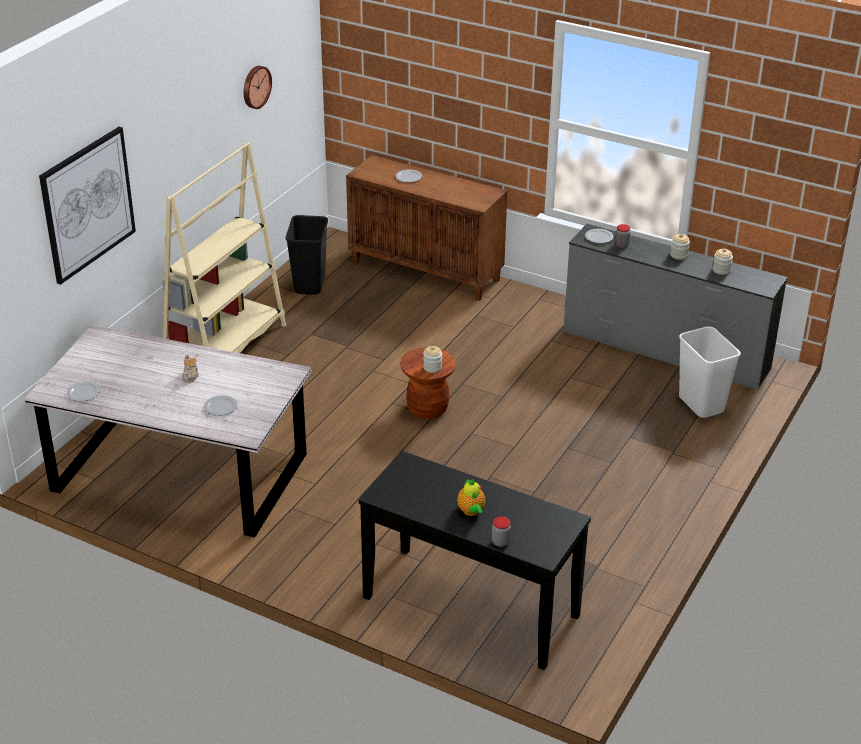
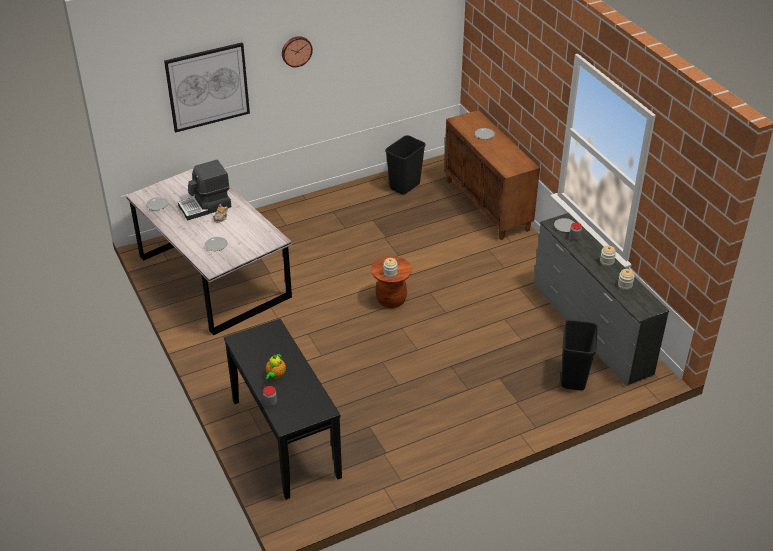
camera: 35 degrees right, 5 degrees up
(154, 371) = (205, 206): none -> coffee machine
(226, 347) = (315, 208): beige bookcase -> none
(255, 86) = (385, 38): wall clock -> wall clock (296, 51)
(702, 405) = (574, 378): white trash can -> black trash can

